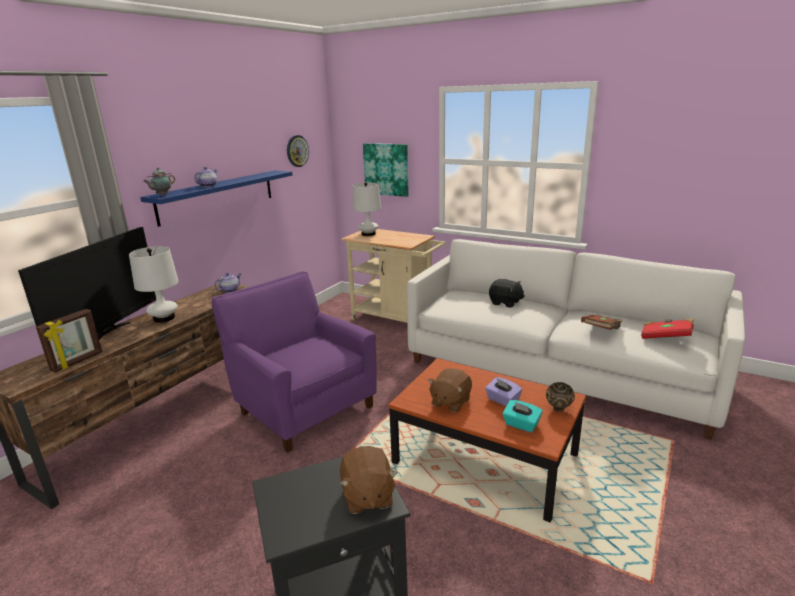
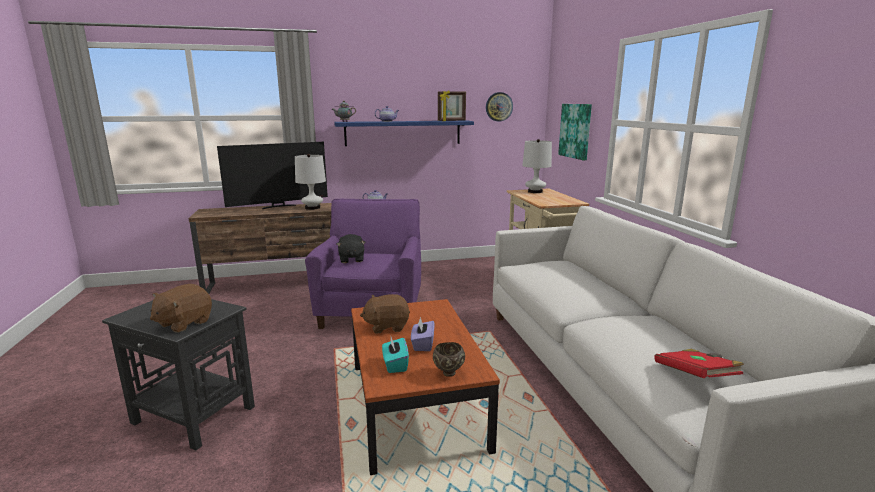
camera: 45 degrees right, 5 degrees down
(77, 362) = (237, 213): picture frame -> picture frame (451, 121)
(505, 303) = (581, 281): black plush toy -> black plush toy (351, 259)
(601, 330) = (622, 335): brown book -> none

